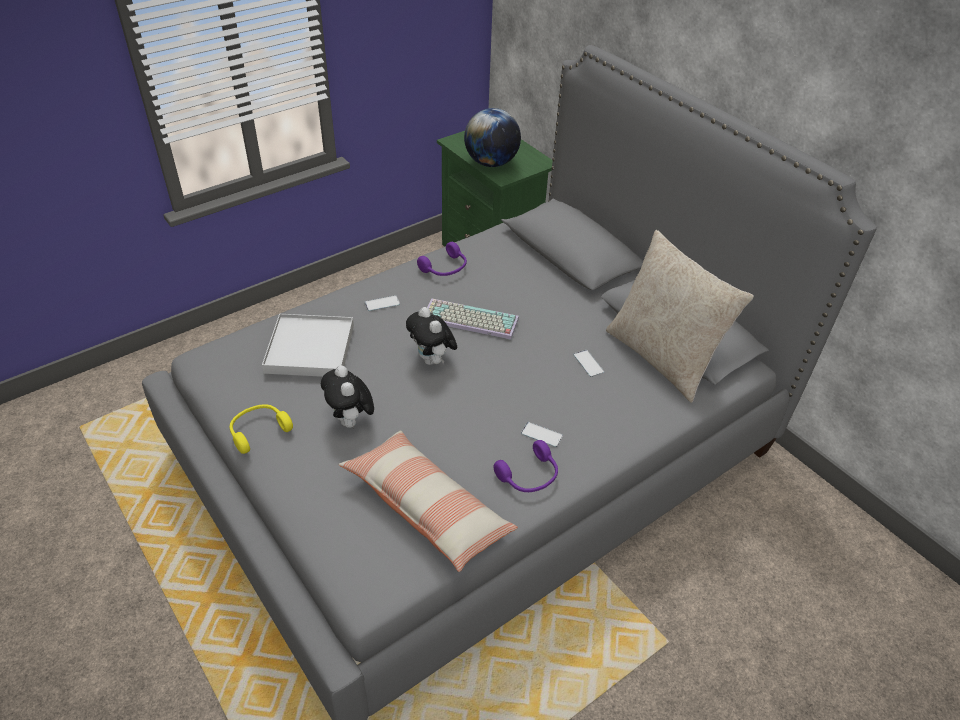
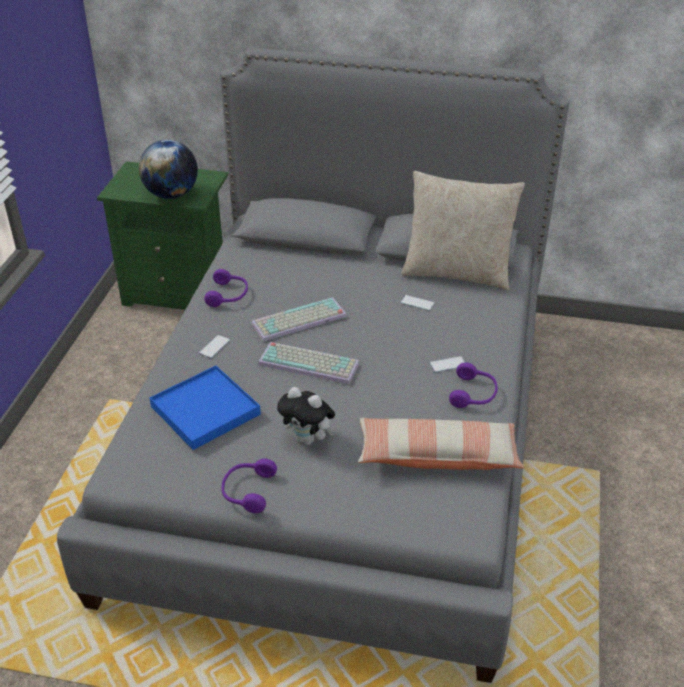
camera: 40 degrees left, 5 degrees down
(258, 431) = (247, 491): yellow headphones -> purple headphones
(310, 348) = (205, 410): white tray -> blue tray
(432, 360) = (310, 363): plush toy -> keyboard

